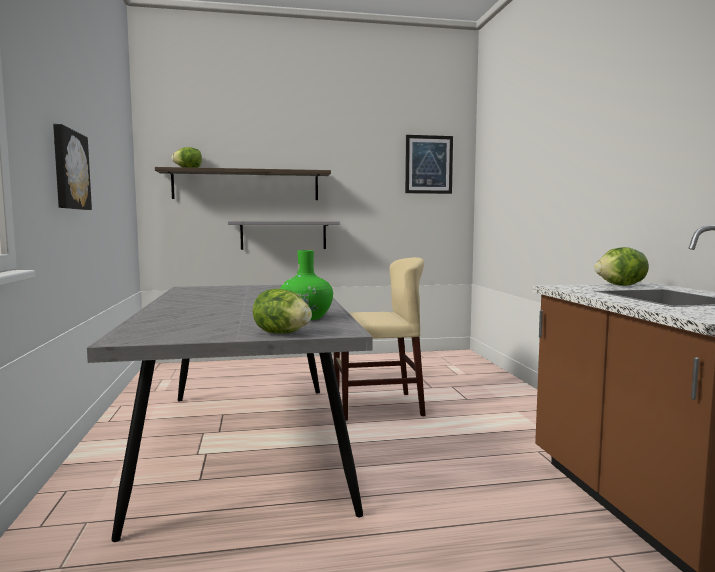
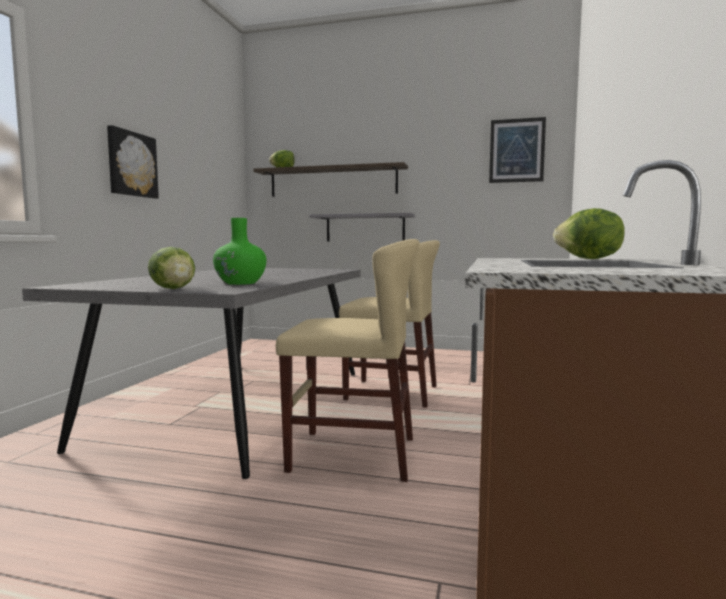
camera: 25 degrees right, 0 degrees up
(421, 472) = (353, 454): none -> beige chair

